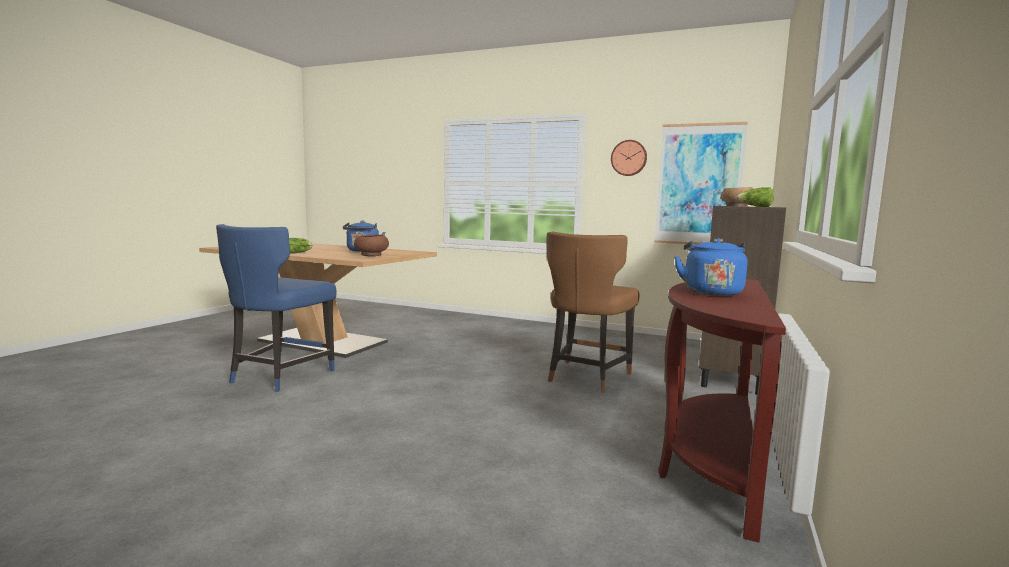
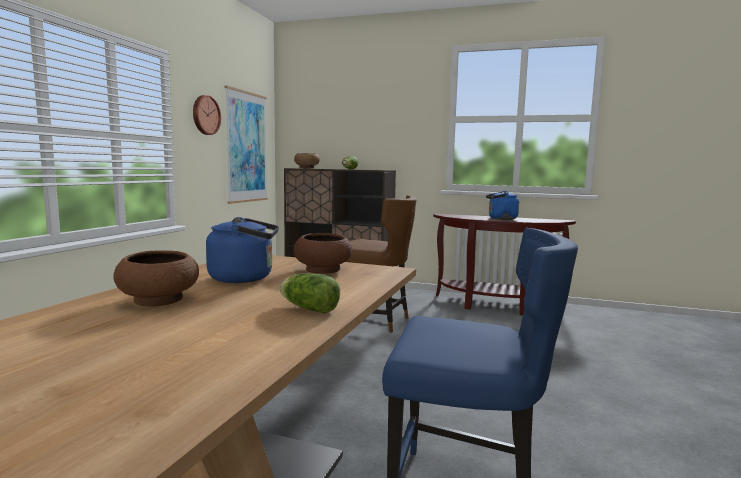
camera: 95 degrees left, 0 degrees up
(333, 248) = (159, 300): none -> brown bowl

